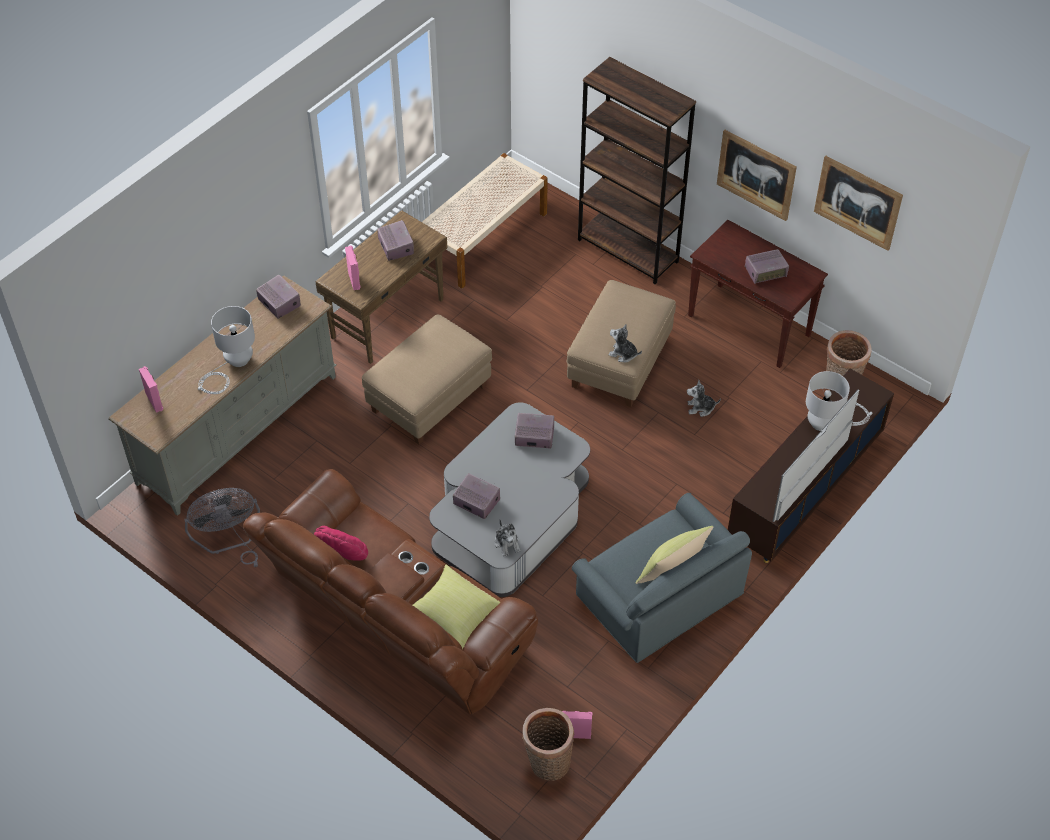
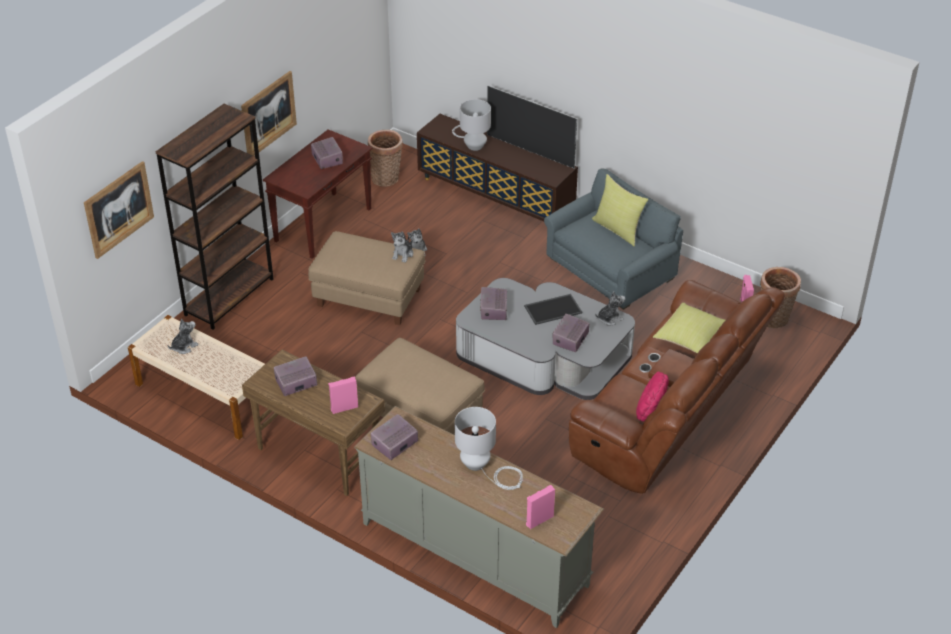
camera: 95 degrees left, 10 degrees down
(231, 540) = (610, 538): grey fan -> none
(498, 190) = (184, 346): none -> plush toy
(530, 491) = (553, 309): none -> tray
(858, 202) = (328, 47): picture -> picture (118, 209)

